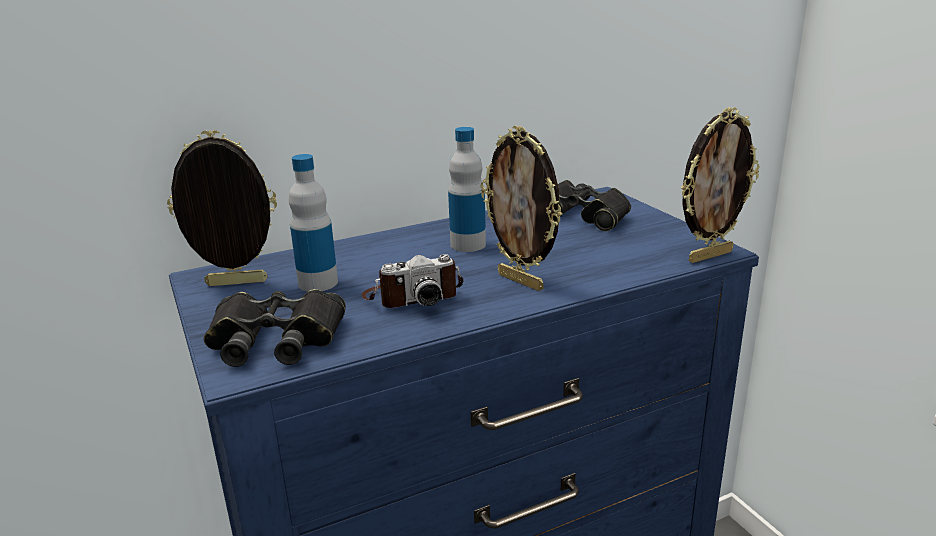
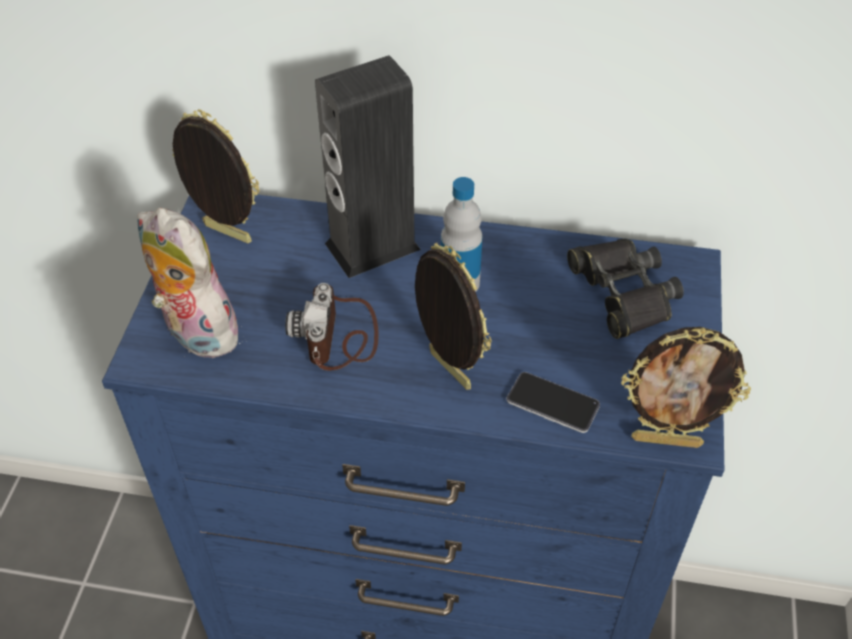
camera: 35 degrees right, 25 degrees up
(275, 339) = (195, 333): black binoculars -> plush toy
(318, 283) = (285, 270): bottle -> none
(376, 251) = (372, 246): none -> speaker
(413, 296) = (339, 336): camera -> camera turned 75 degrees clockwise
(522, 281) = (447, 371): picture frame -> picture frame turned 150 degrees clockwise
(616, 268) = (552, 403): none -> phone

